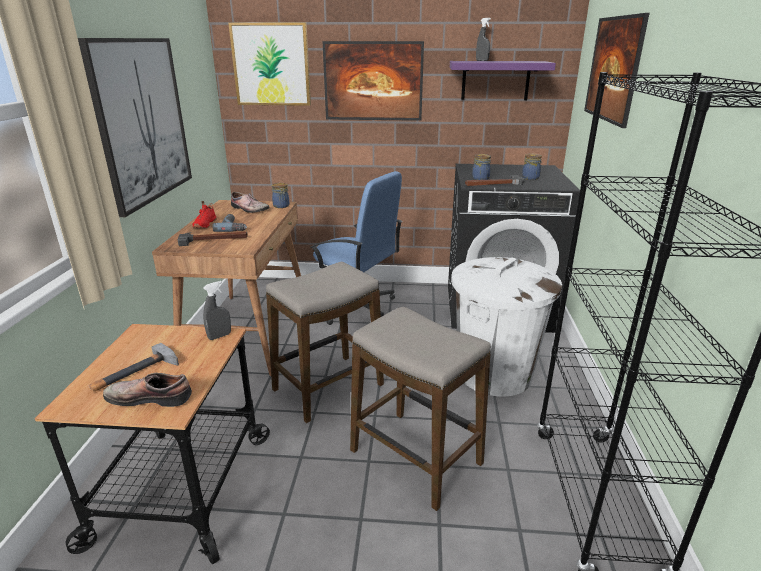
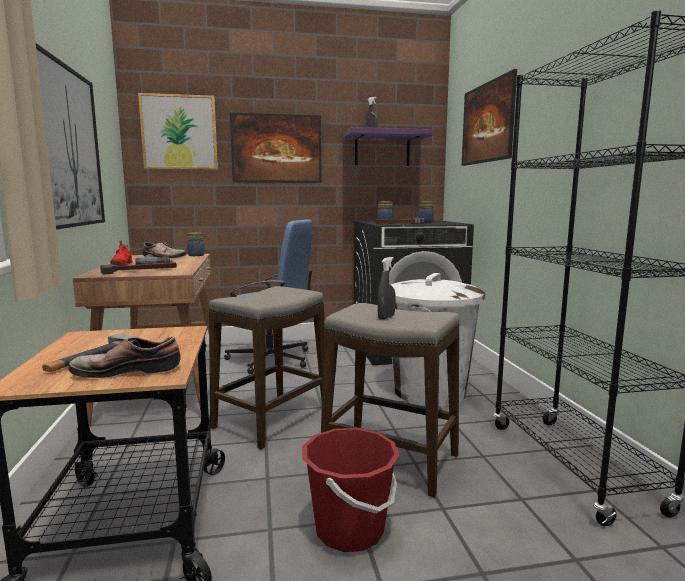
camera: 15 degrees left, 15 degrees down
(219, 336) = (181, 331): grey spray bottle -> grey spray bottle (386, 317)
(347, 529) = (350, 530): none -> red bucket

